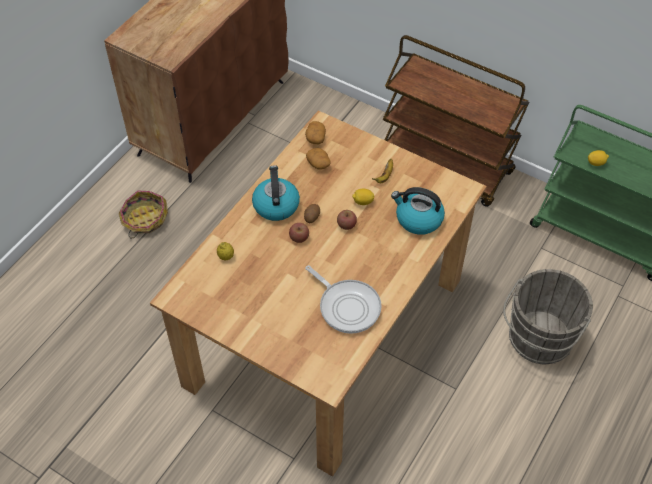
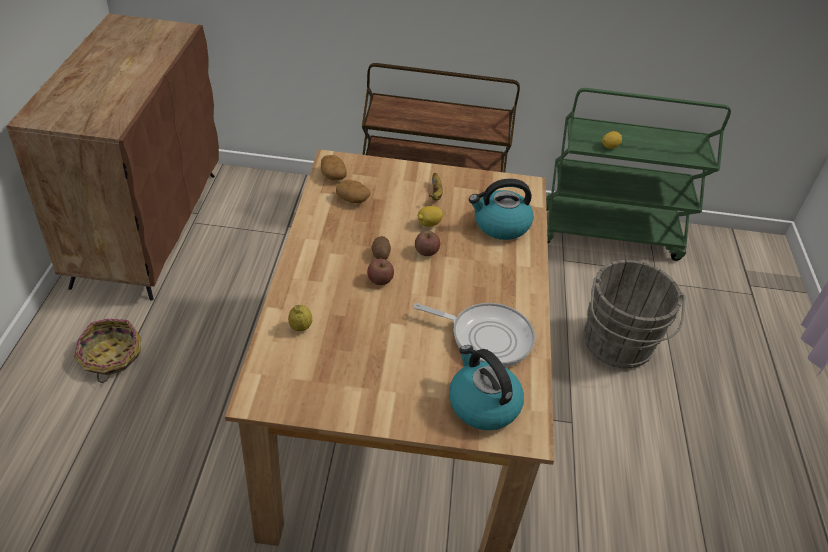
camera: 30 degrees left, 10 degrees down
(275, 205) = (329, 253): kettle -> kettle (482, 404)

